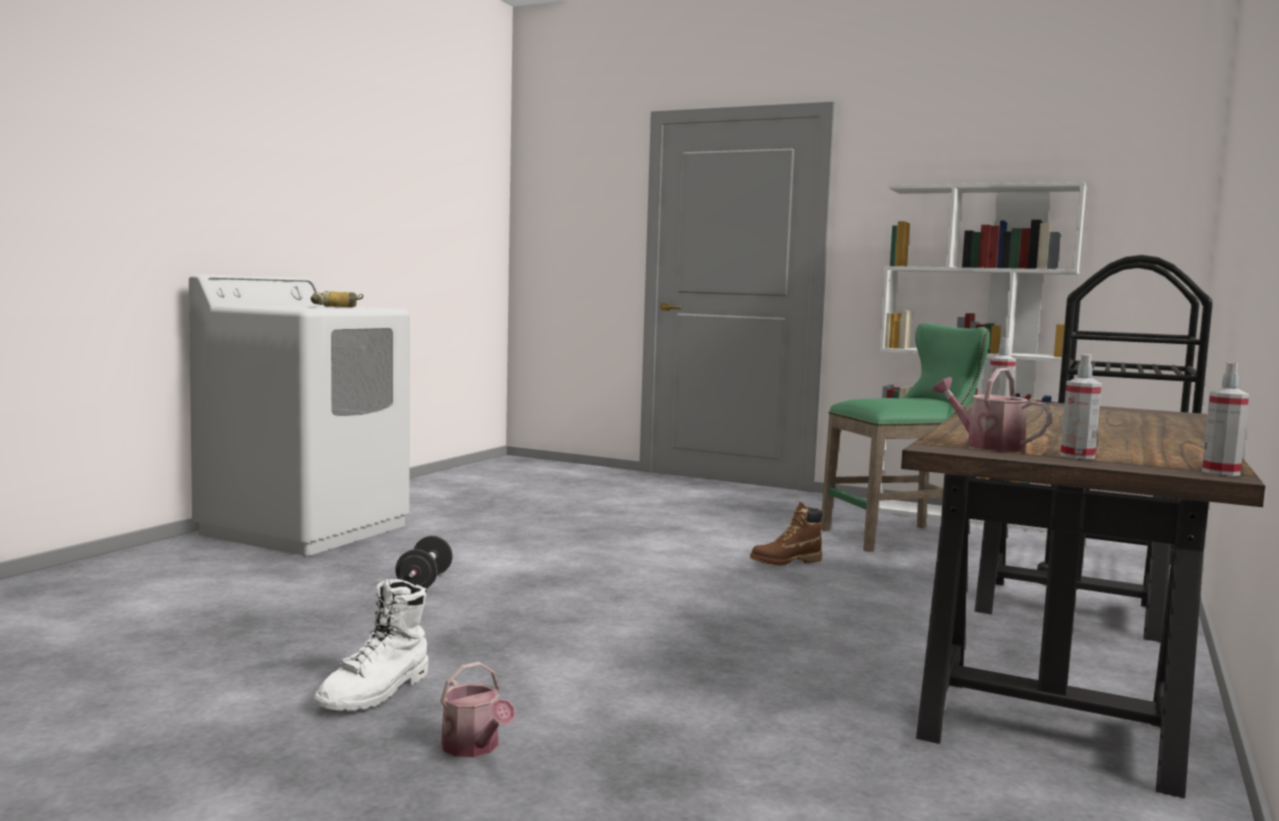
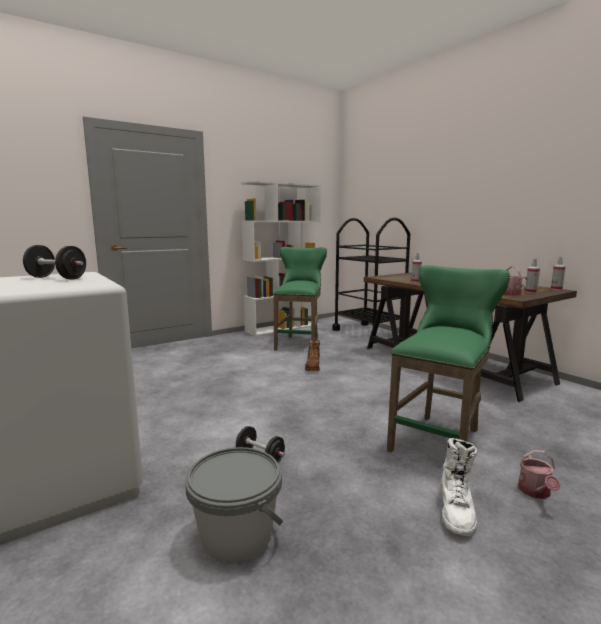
camera: 60 degrees left, 5 degrees up
(260, 599) = (236, 535): none -> grey bucket
(336, 306) = (57, 278): power drill -> black dumbbell
(376, 692) = (456, 510): white boot -> white boot turned 45 degrees clockwise
(474, 747) = (535, 492): watering can -> watering can turned 105 degrees clockwise
(602, 671) = (440, 439): none -> green stool

